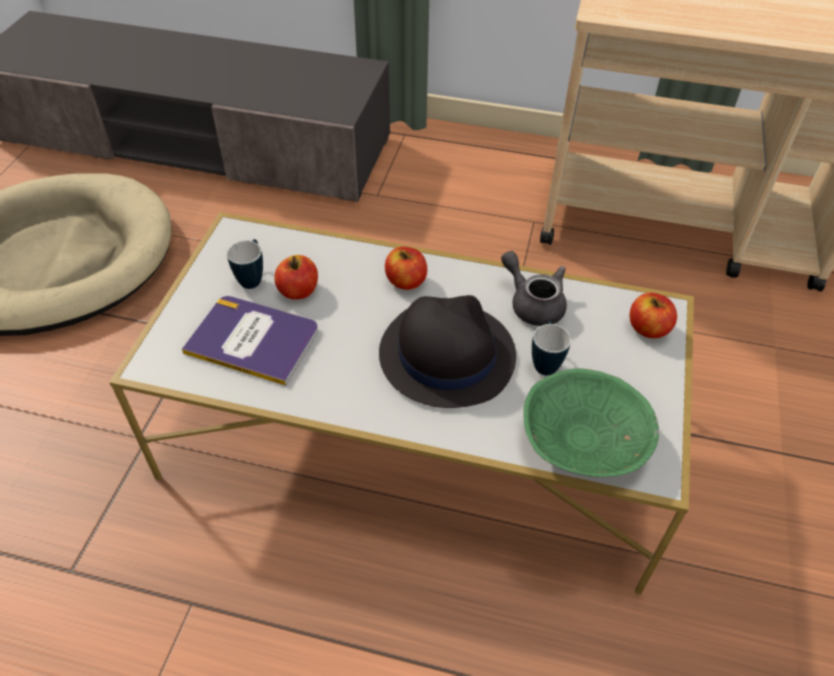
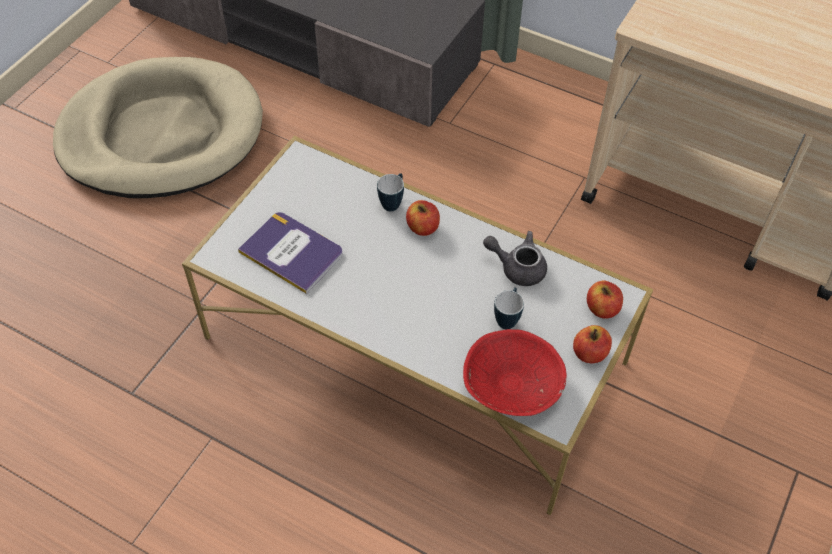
camera: 15 degrees right, 5 degrees up
(252, 278) = (304, 200): mug -> mug (393, 202)
(298, 291) = (337, 218): apple -> apple (590, 353)
(446, 354) = (433, 295): black hat -> none
(533, 303) = (517, 267): grey teapot -> grey teapot turned 45 degrees counterclockwise
(585, 441) = (513, 386): green bowl -> red bowl

